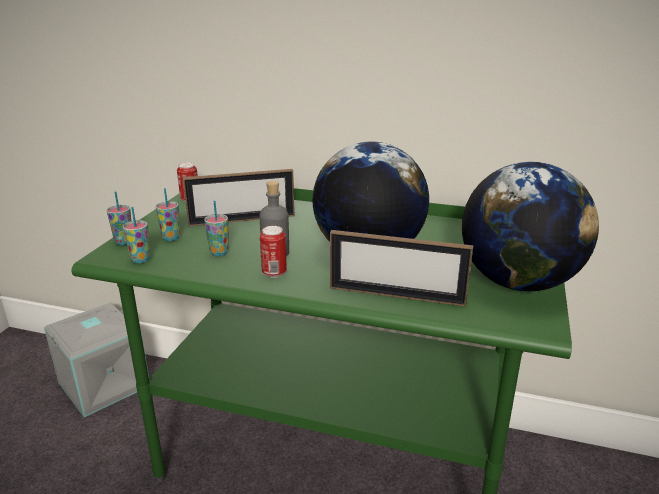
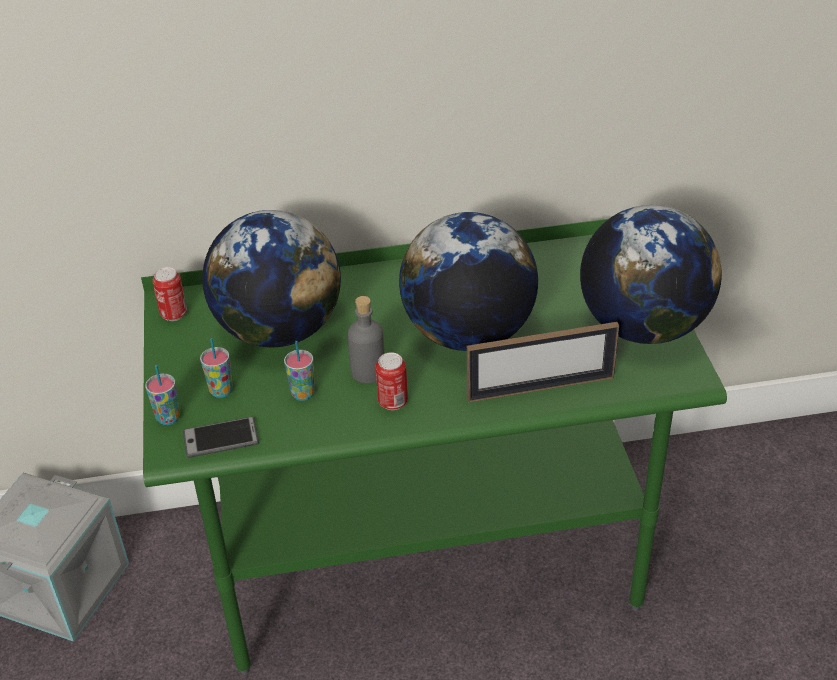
camera: 25 degrees left, 15 degrees up
(140, 259) = (221, 438): cup -> phone
(242, 220) = (279, 330): picture frame -> globe

